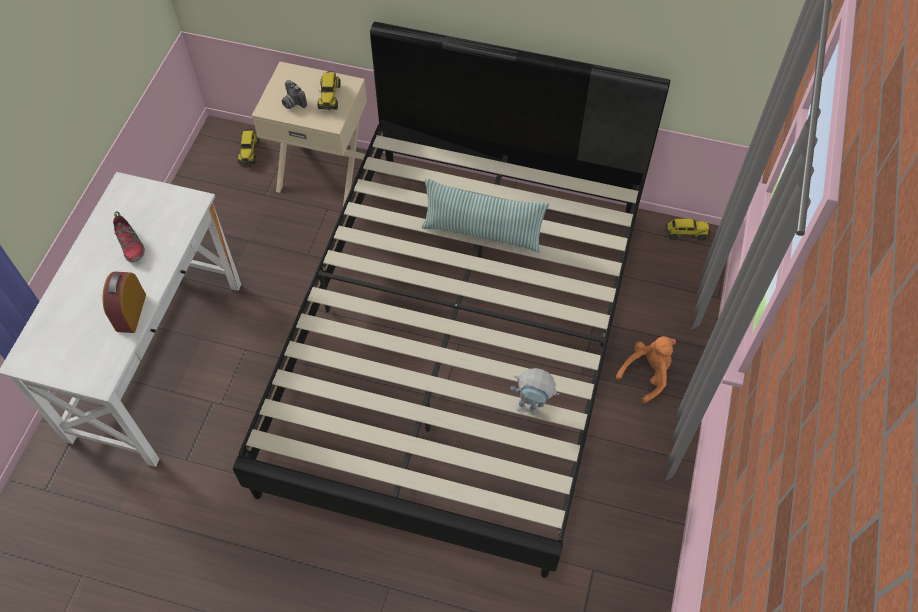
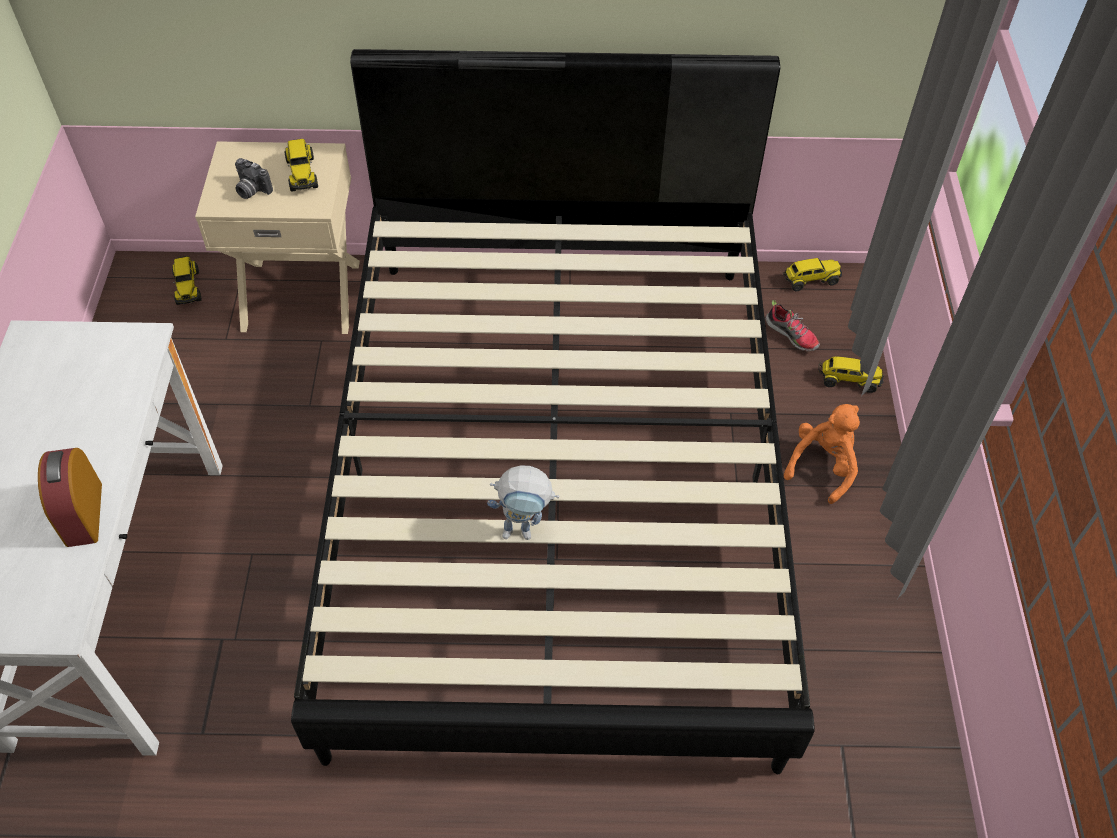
camera: 15 degrees left, 5 degrees down
(130, 244) = (58, 416): shoe -> shoe (792, 334)
(482, 233) = (561, 317): pillow -> none
(532, 408) = (706, 534): toy robot -> toy robot (525, 531)
(687, 315) = (848, 380): none -> toy truck

